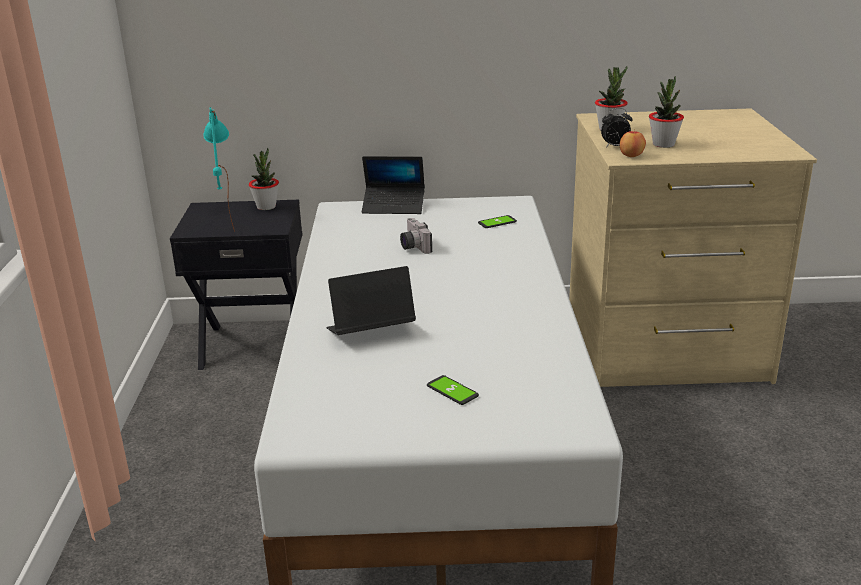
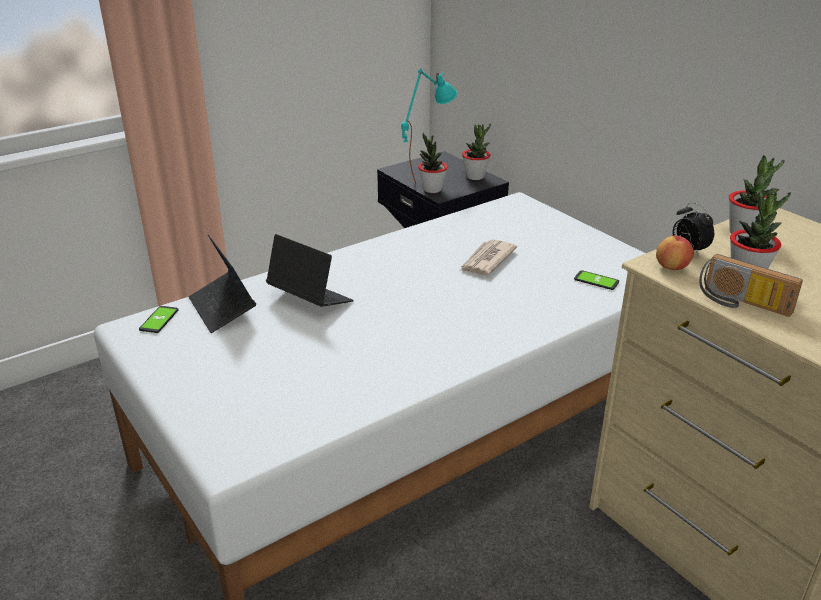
camera: 55 degrees right, 5 degrees up
(258, 228) = (432, 189): none -> potted plant
(394, 207) = (555, 223): laptop -> laptop (223, 309)
(413, 246) = (486, 260): camera -> newspaper
(452, 391) = (245, 370): phone -> phone (159, 320)
(694, 155) = (741, 303): none -> radio

